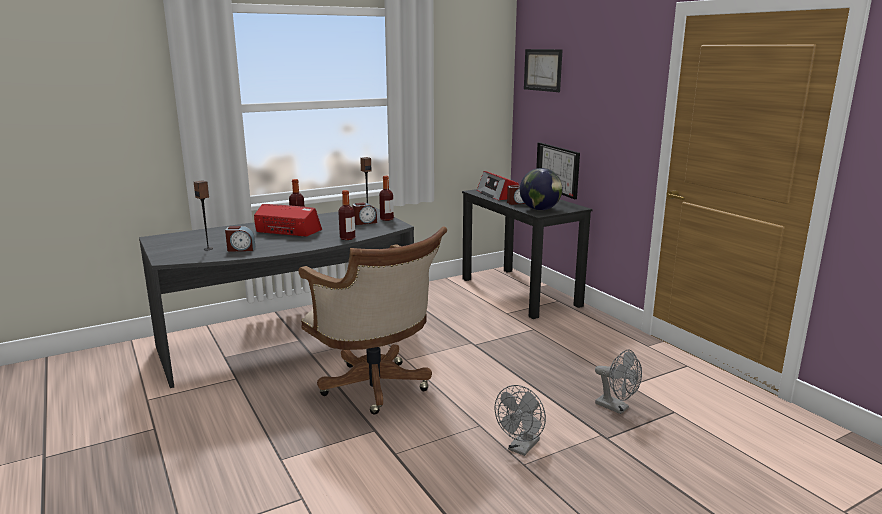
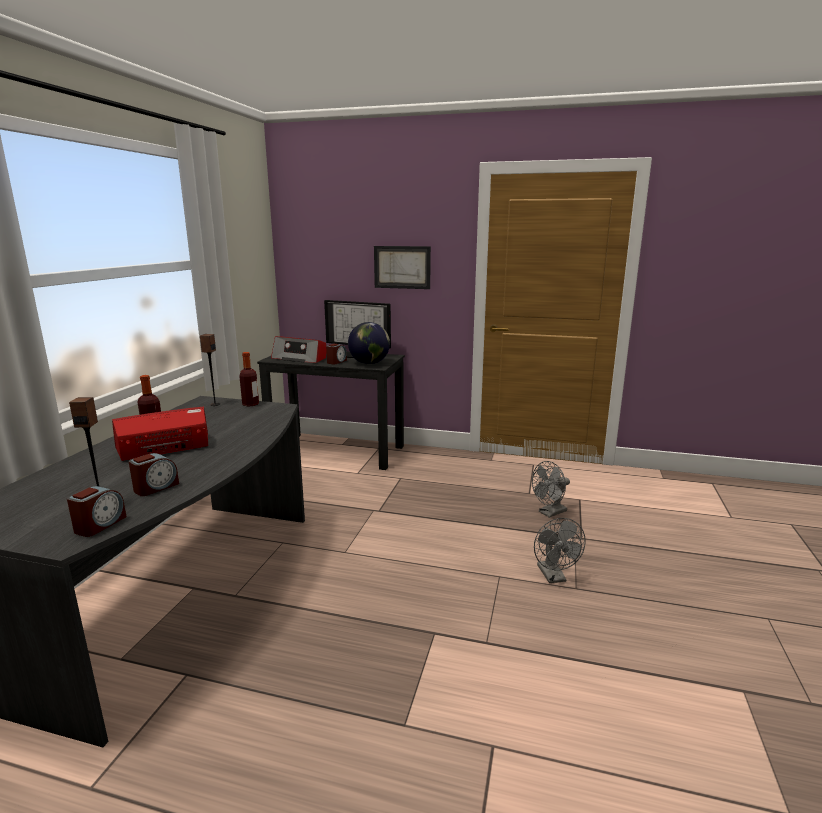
camera: 45 degrees left, 0 degrees up
(347, 238) = (261, 434): bottle -> none
(364, 222) = (235, 413): alarm clock -> alarm clock (100, 525)
(377, 388) = (366, 592): office chair -> none
(543, 70) = (317, 226): picture -> picture (402, 267)
(616, 408) = (549, 513): grey fan -> grey fan turned 150 degrees clockwise

